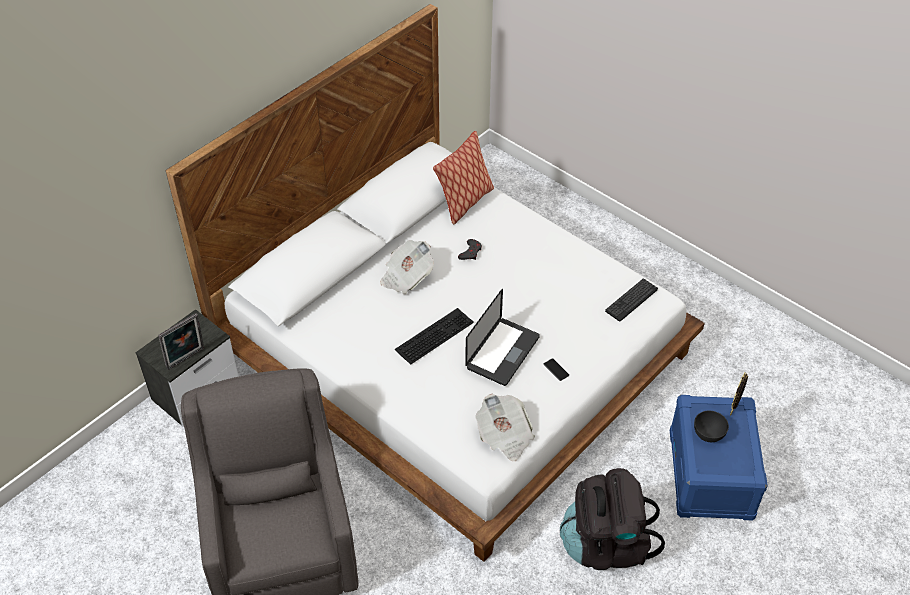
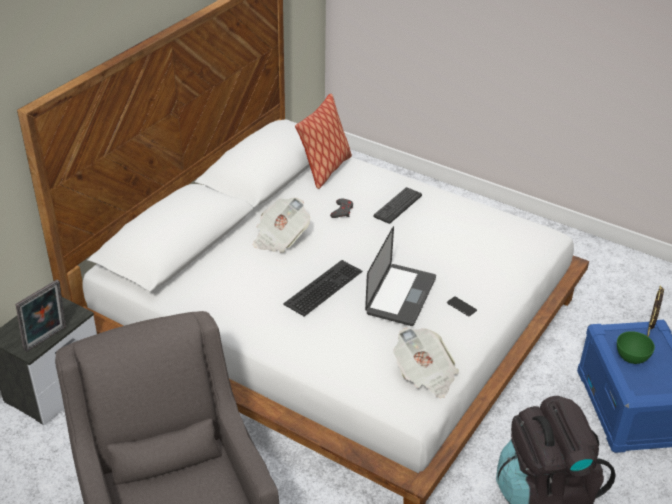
camera: 10 degrees left, 10 degrees down
(631, 300) = (519, 238): keyboard -> keyboard (398, 206)
(708, 434) = (631, 357): grey bowl -> green bowl

